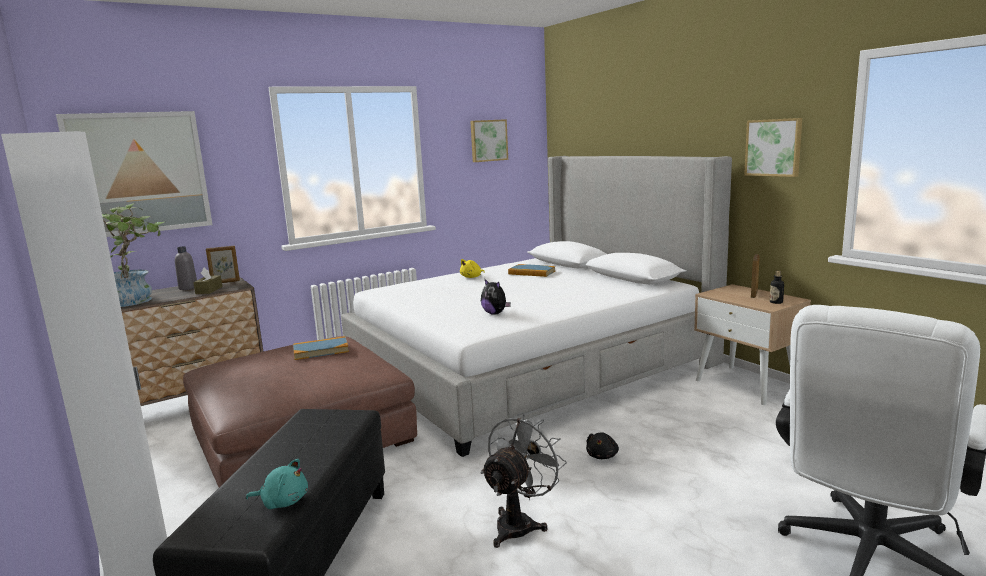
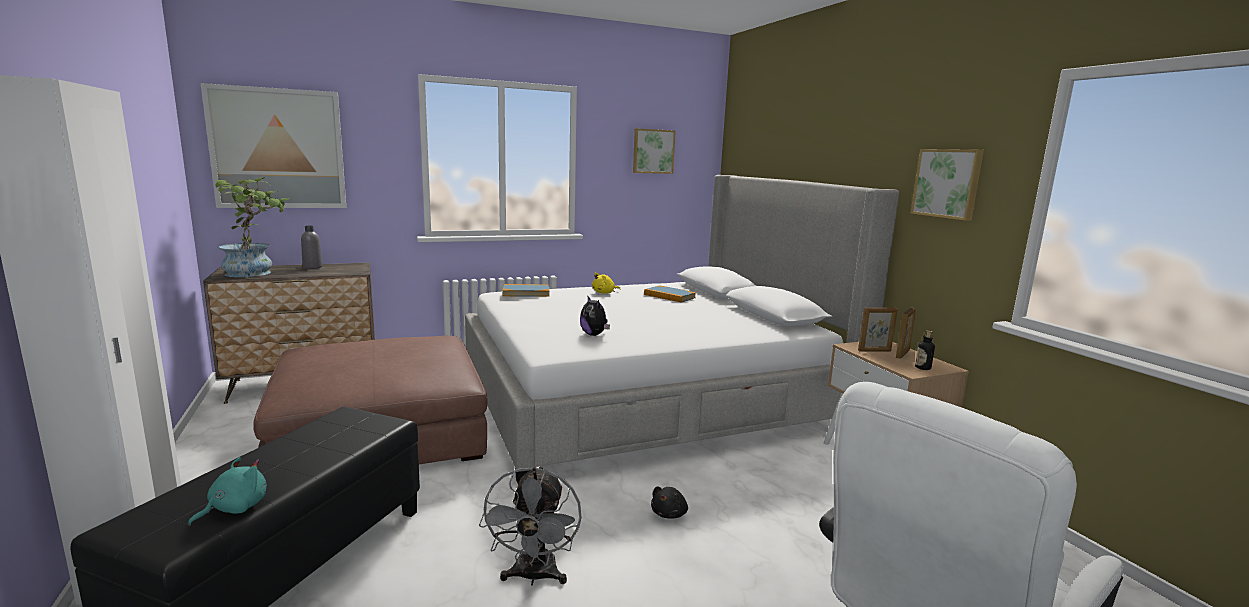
camera: 10 degrees right, 0 degrees up
(209, 290) = (327, 272): brown tissue box -> none
(225, 282) = (350, 266): picture frame -> picture frame (875, 351)
(283, 502) = (234, 508): turquoise plush toy -> turquoise plush toy turned 75 degrees counterclockwise
(321, 350) = (414, 348): book -> book (526, 293)
(520, 523) = (534, 577): grey fan -> grey fan turned 135 degrees clockwise

